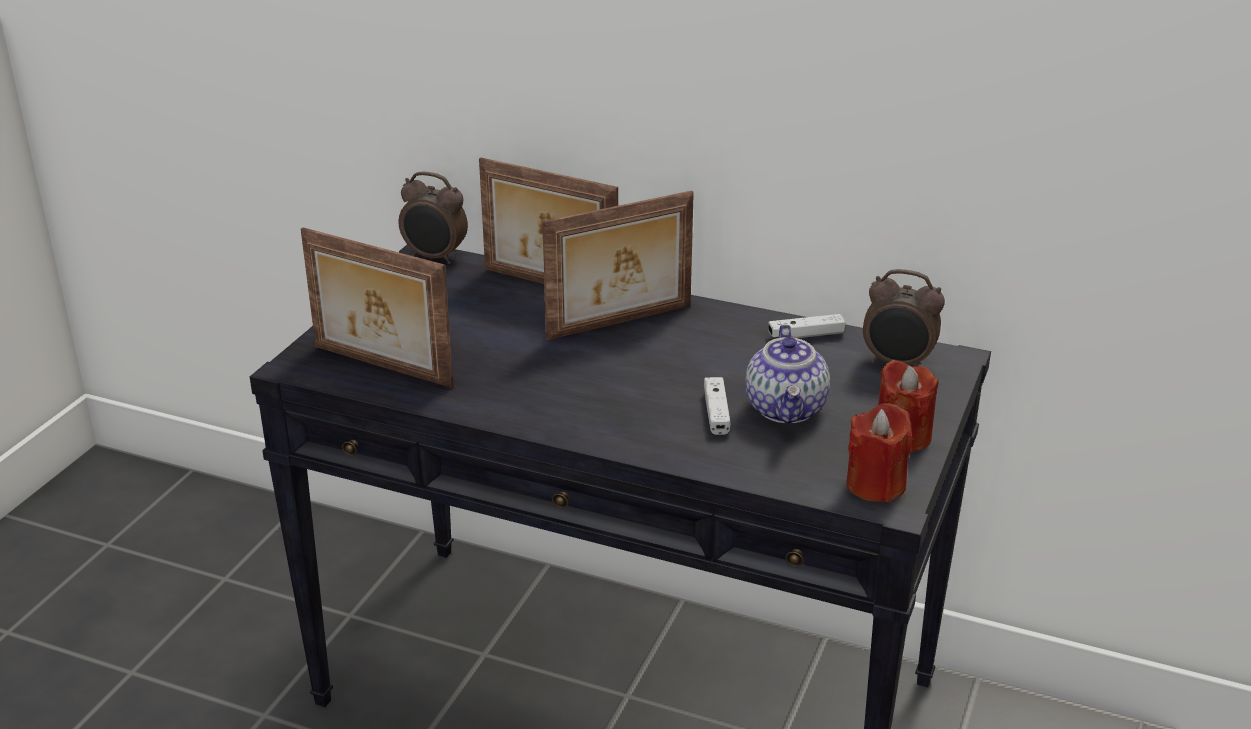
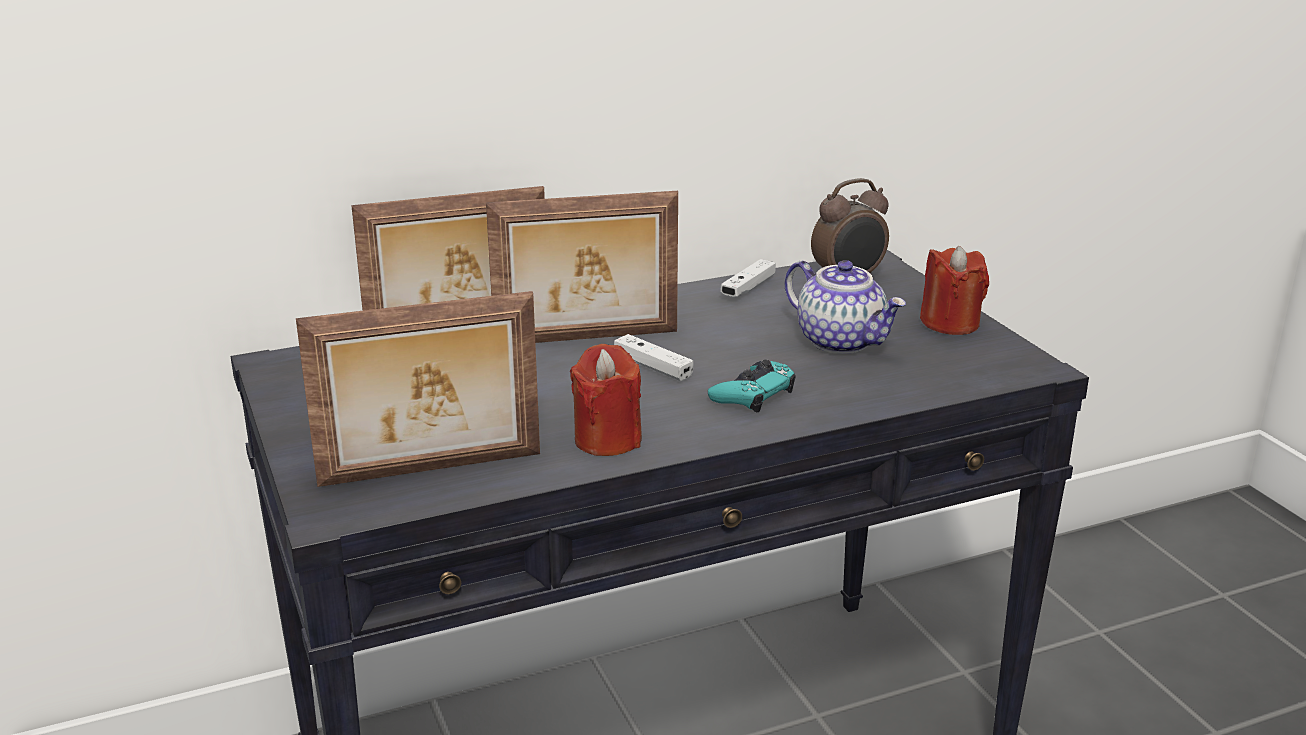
camera: 45 degrees left, 5 degrees down
(435, 258) = (292, 360): alarm clock -> none
(621, 323) = (587, 339): picture frame -> picture frame turned 60 degrees clockwise
(646, 416) = (753, 394): none -> turquoise game controller
(716, 413) = (799, 367): white game controller -> white game controller (653, 367)
(875, 485) = (1000, 360): red candle -> red candle (607, 439)

